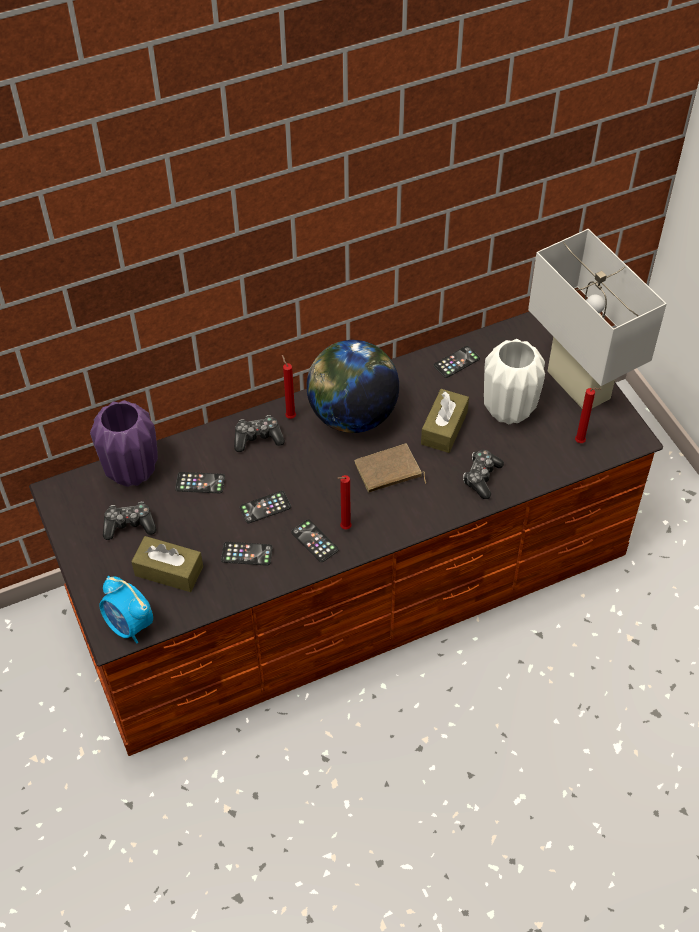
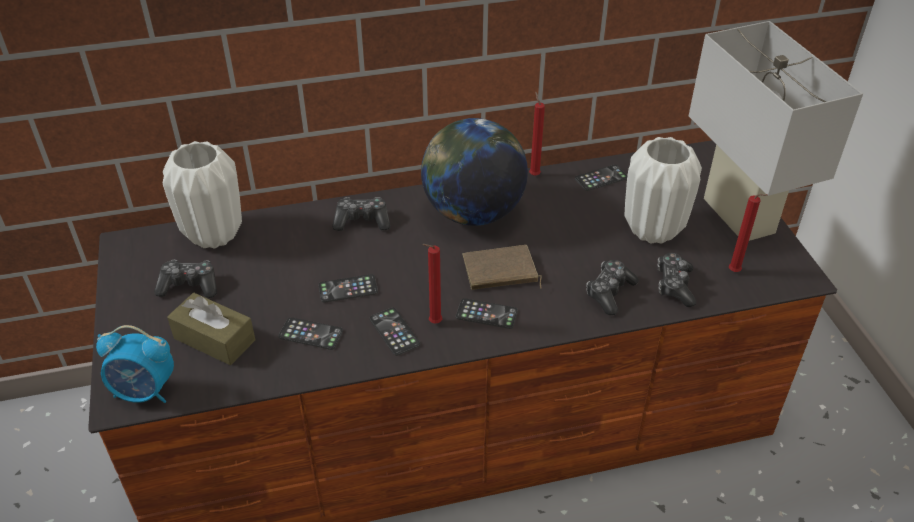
camera: 10 degrees right, 10 degrees down
(129, 626) = (145, 391): alarm clock -> alarm clock turned 45 degrees counterclockwise
(131, 471) = (213, 234): purple vase -> white vase
(200, 483) = (283, 255): phone -> phone (486, 314)
(290, 416) = (403, 205): red candle -> red candle (533, 174)
(444, 428) = (574, 238): brown tissue box -> none
(533, 462) = (674, 285): none -> game controller

